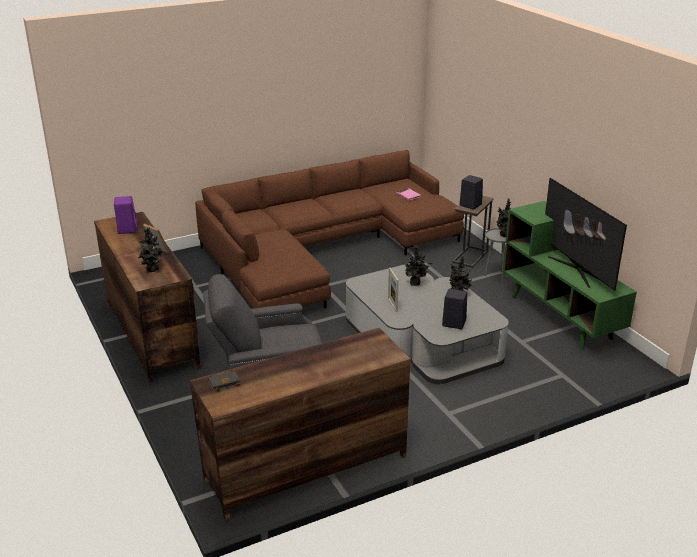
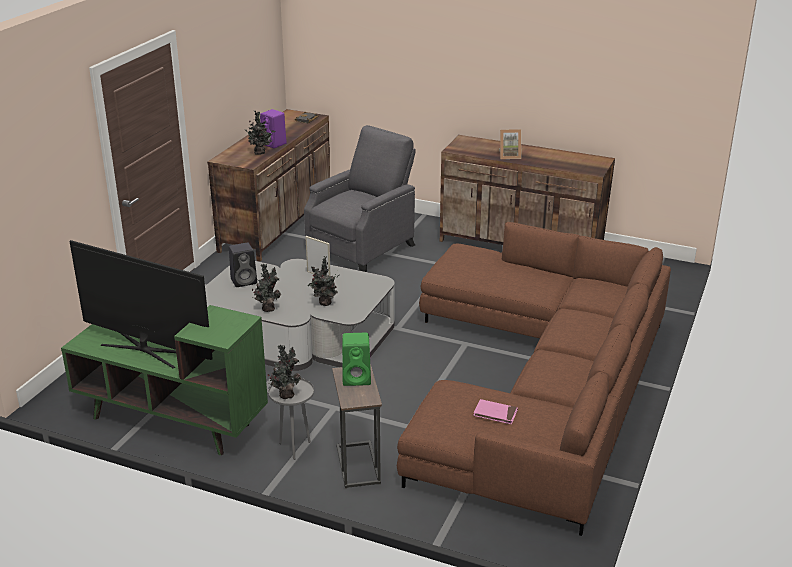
camera: 140 degrees right, 0 degrees up
(127, 229) = (573, 161): purple speaker -> purple speaker (274, 144)
(151, 269) = (482, 147): potted plant -> potted plant (260, 153)
(469, 205) = (357, 378): black speaker -> green speaker

